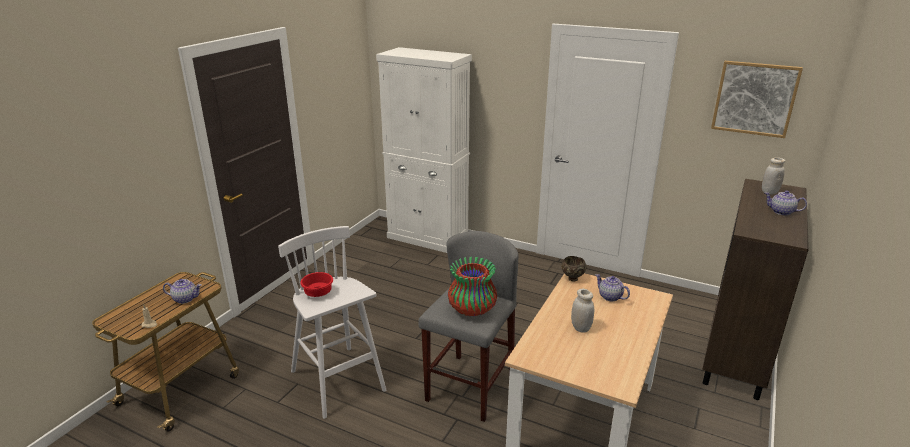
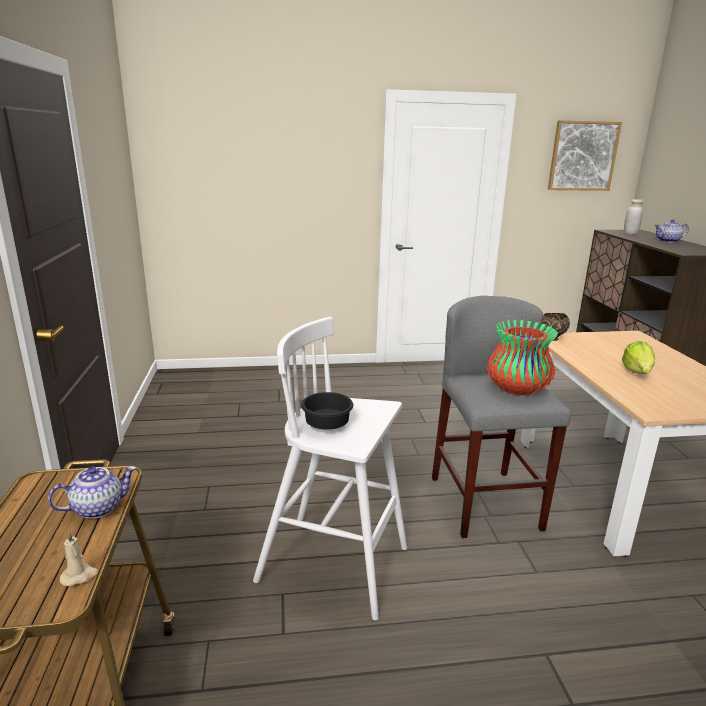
camera: 35 degrees left, 5 degrees down
(318, 292) = (326, 425): red bowl -> black bowl
(428, 238) = (247, 376): white cabinet -> none
(581, 328) = (637, 372): white jar -> lettuce
(610, 297) = (605, 344): teapot -> none

